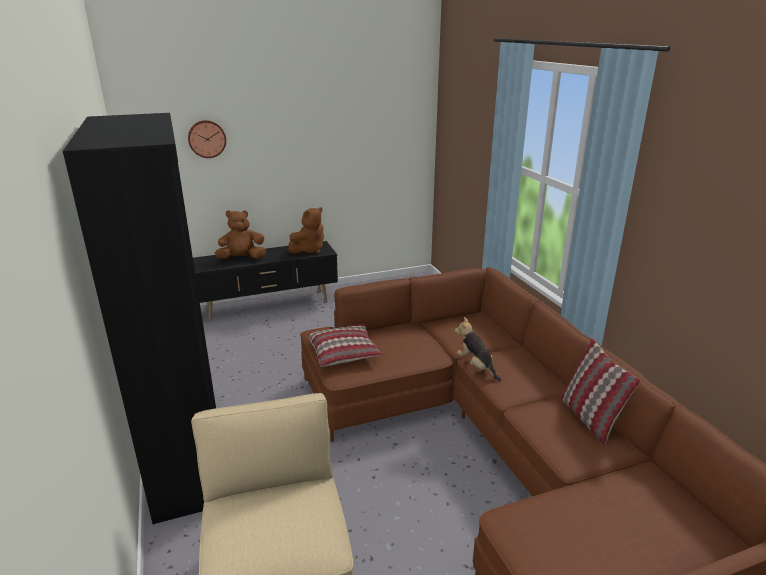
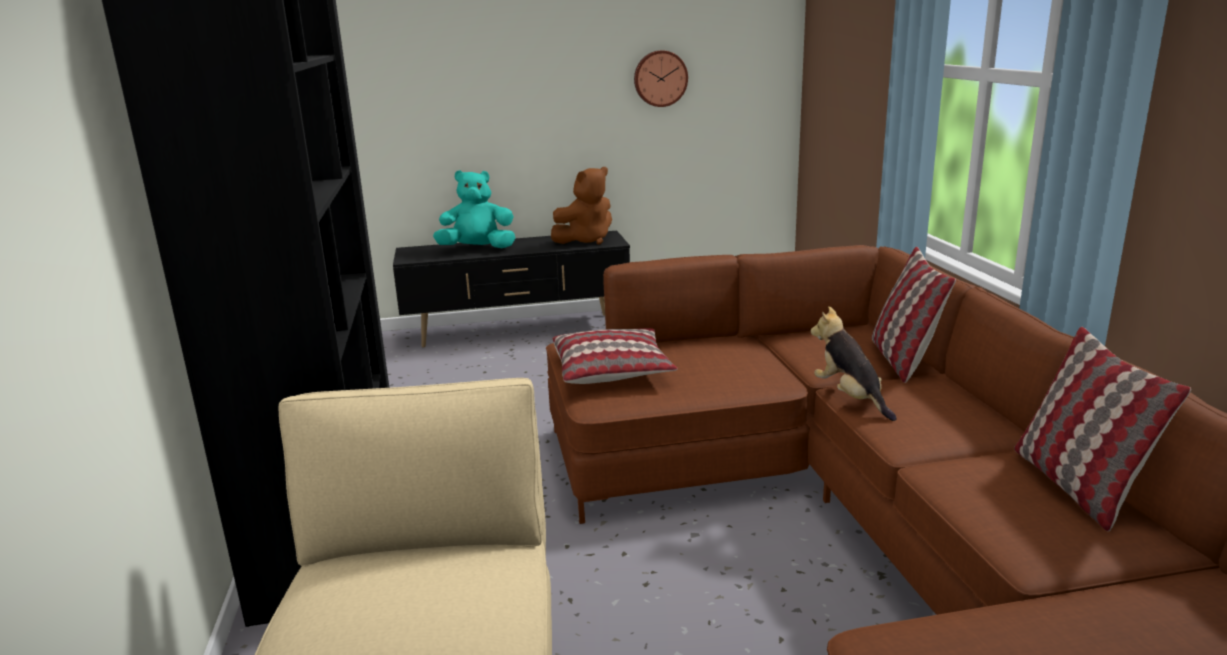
camera: 10 degrees right, 5 degrees down
(207, 139) = (429, 55): wall clock -> wall clock (660, 78)
(242, 258) = (477, 249): brown plush toy -> turquoise plush toy
(501, 338) = (902, 360): none -> pillow

